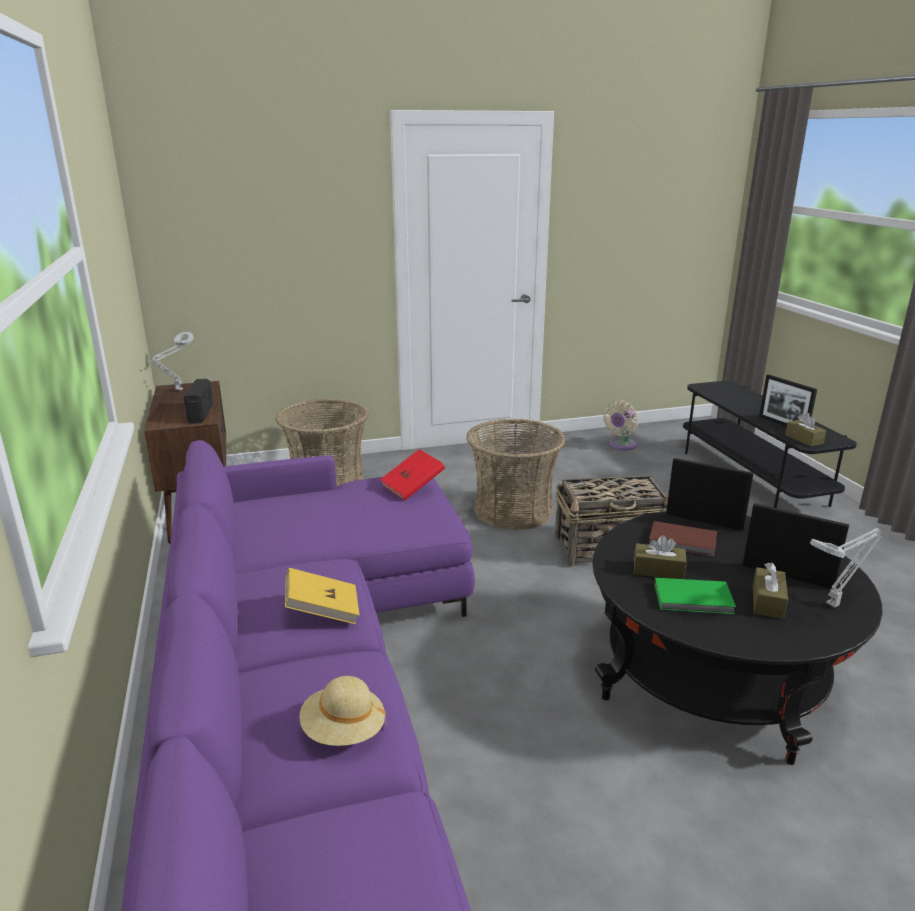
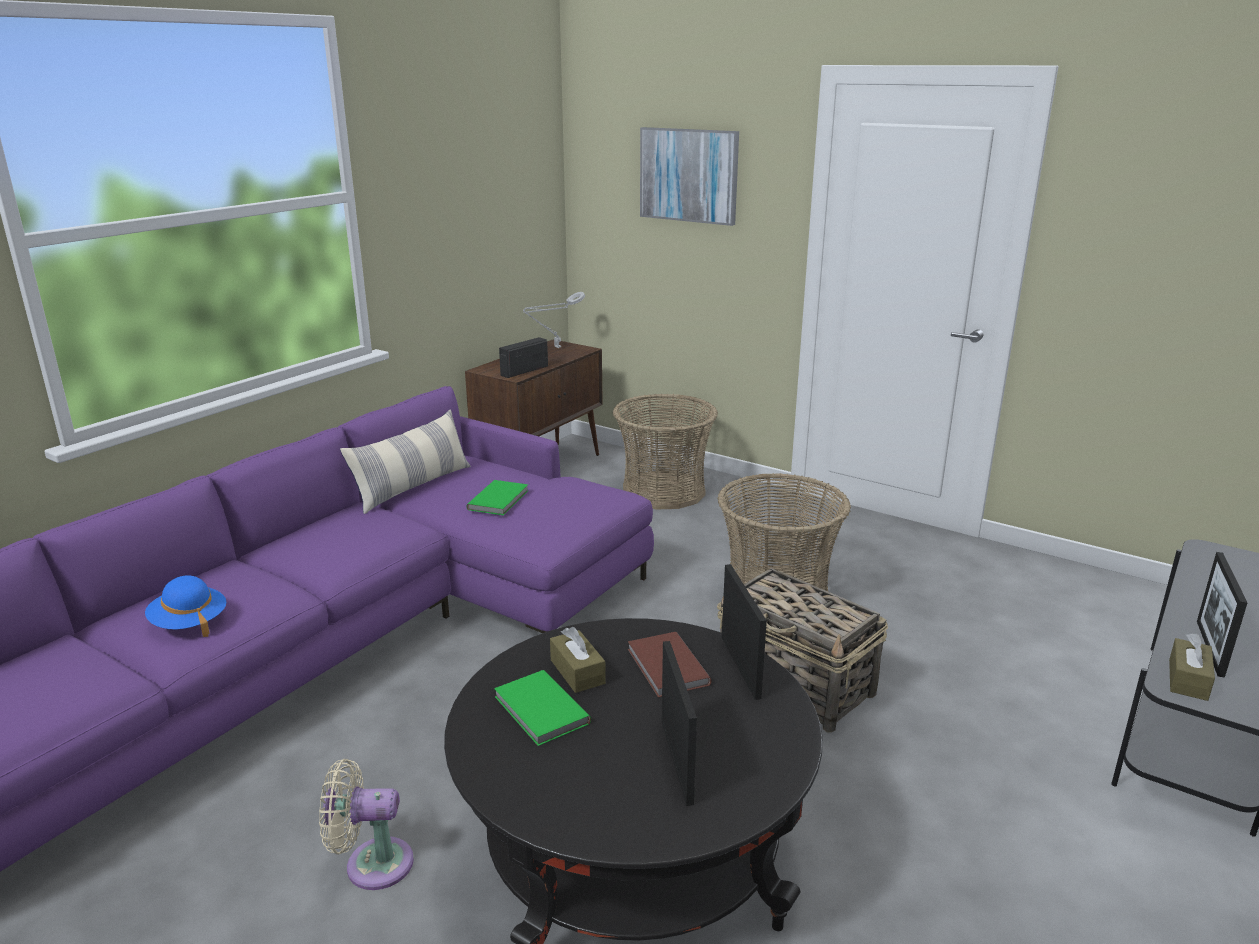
camera: 50 degrees right, 0 degrees up
(256, 541) = (413, 487): none -> pillow
(277, 208) = (689, 175): none -> picture
(323, 611) = (333, 551): yellow book -> none
(343, 731) = (189, 623): beige hat -> blue hat
(355, 514) = (500, 500): none -> green book
(412, 487) = (588, 501): red book -> none
(621, 445) = (1068, 596): beige fan -> beige fan (372, 864)
(767, 601) = (592, 761): brown tissue box -> none
(834, 604) = (647, 814): grey table lamp -> none

